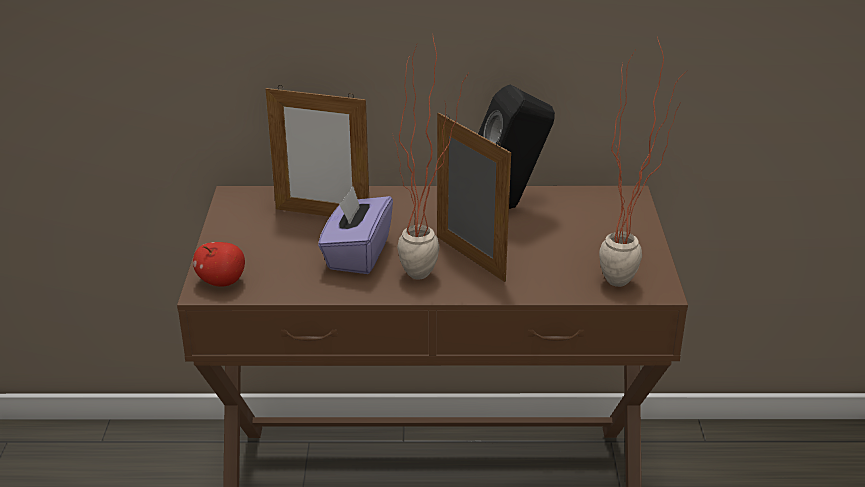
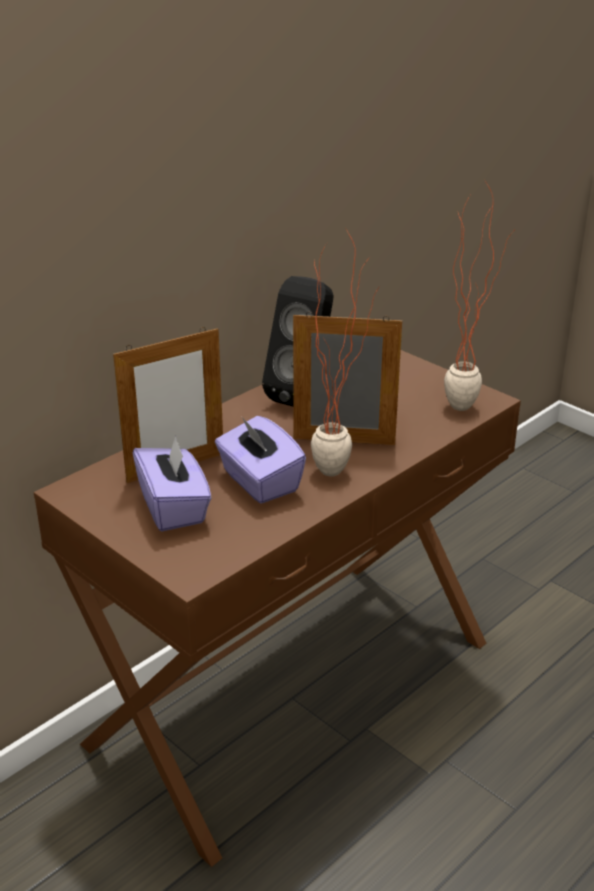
camera: 45 degrees left, 0 degrees up
(222, 282) = (191, 562): apple -> none
(274, 241) = (174, 508): none -> purple tissue box

